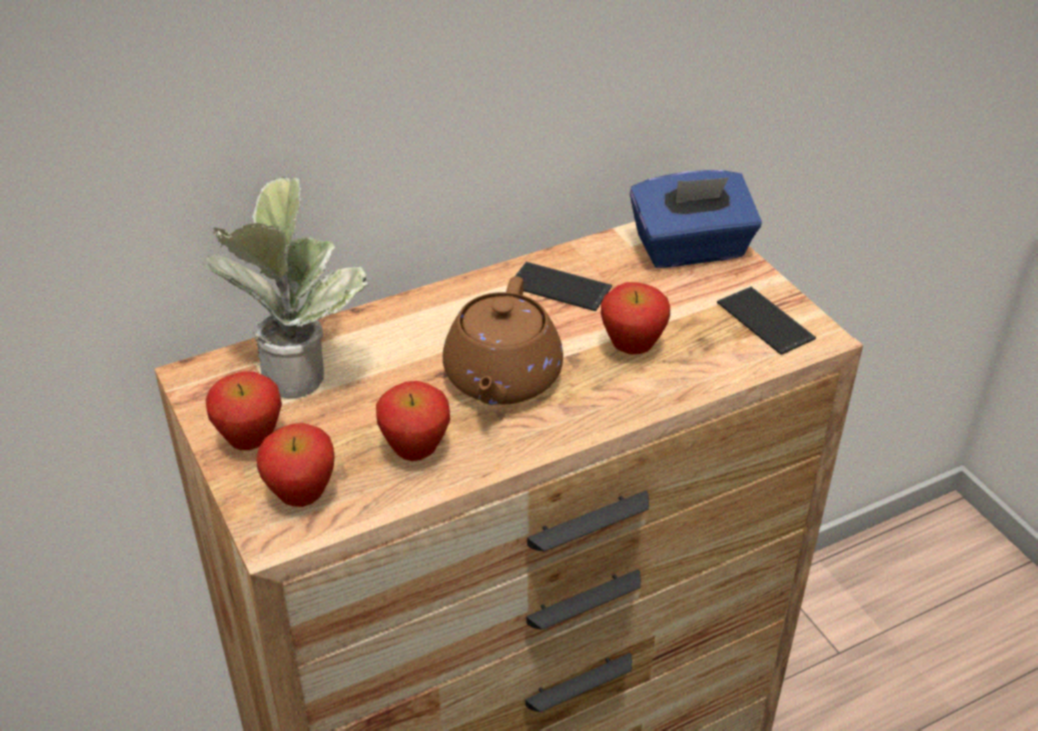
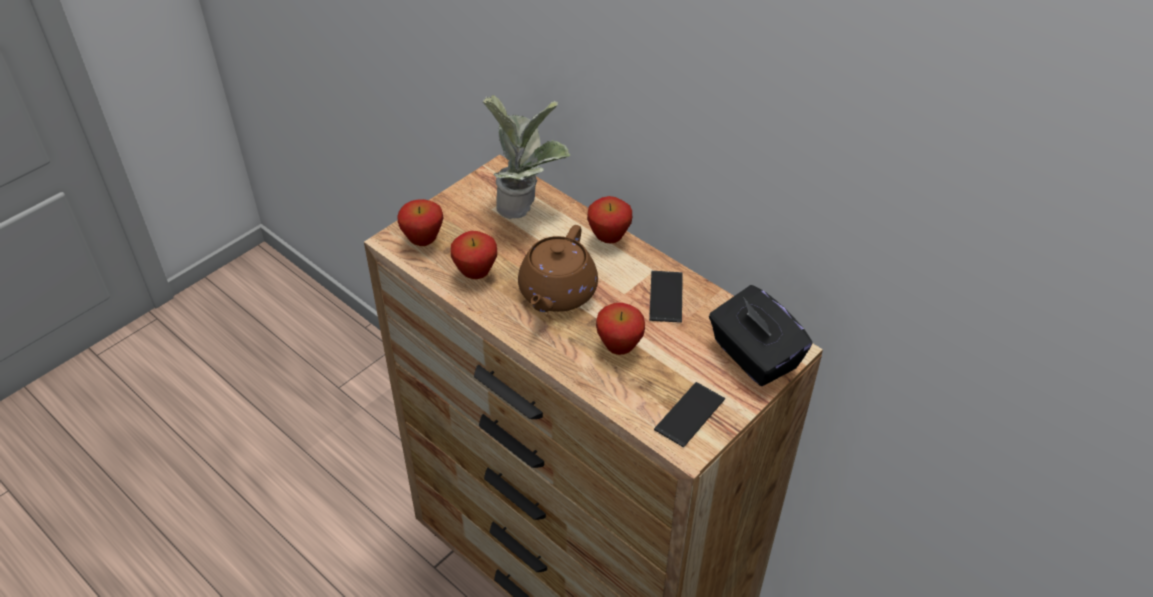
camera: 70 degrees right, 5 degrees up
(251, 442) = (457, 209): apple -> apple (609, 239)
(502, 379) = (557, 293): brown teapot -> brown teapot turned 60 degrees counterclockwise
(691, 249) = (753, 356): blue tissue box -> black tissue box

